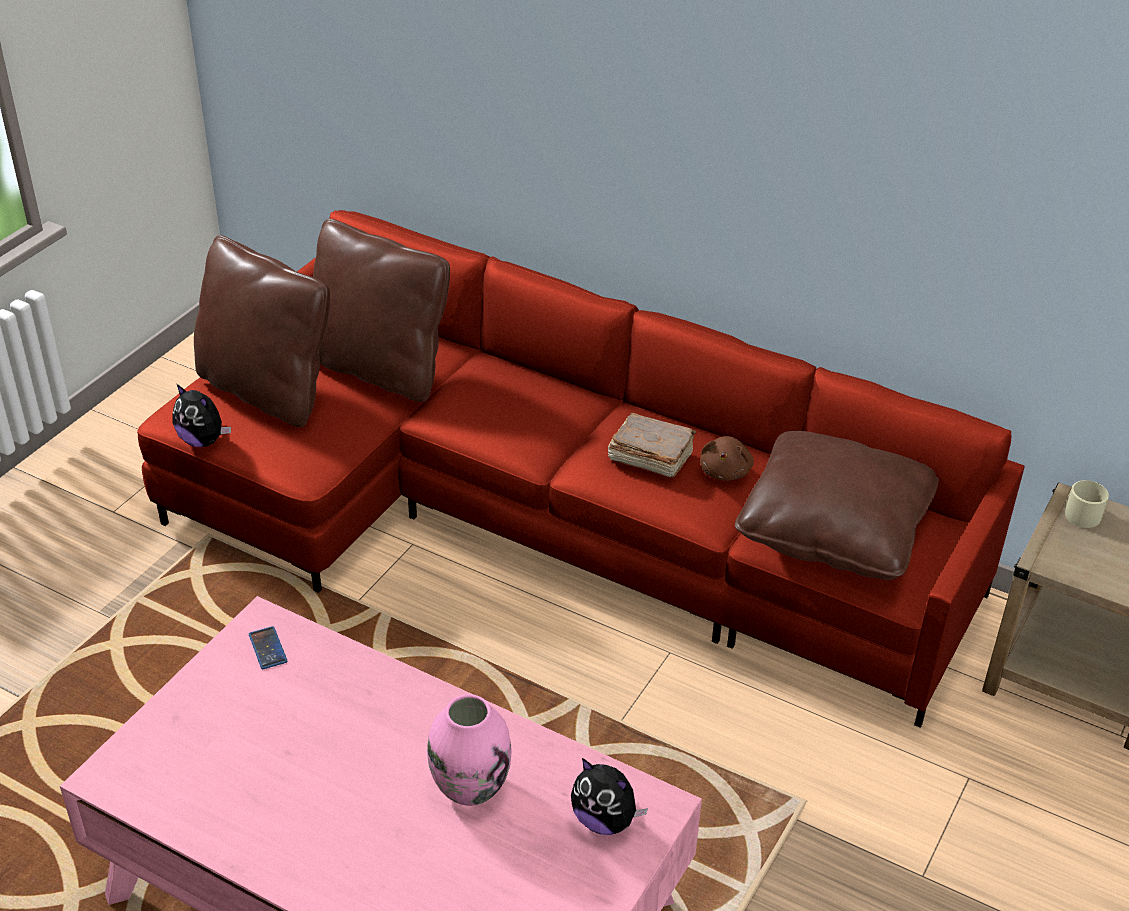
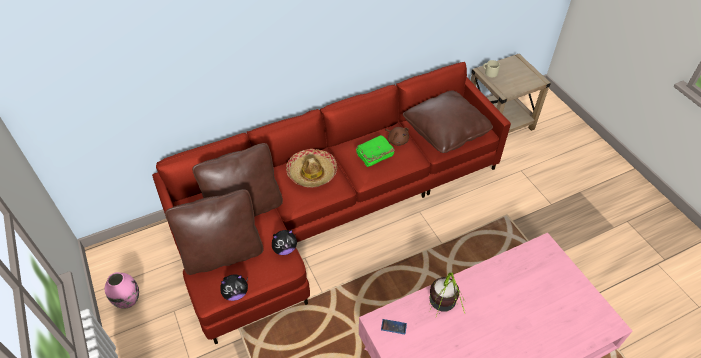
camera: 55 degrees left, 10 degrees up
(344, 702) = (441, 314): none -> potted plant
(470, 786) = (507, 294): pink vase -> pink vase (127, 300)
(528, 403) = (312, 173): none -> hat
(605, 820) = (543, 263): plush toy -> plush toy (285, 249)
(649, 457) = (374, 155): brown book -> green book

